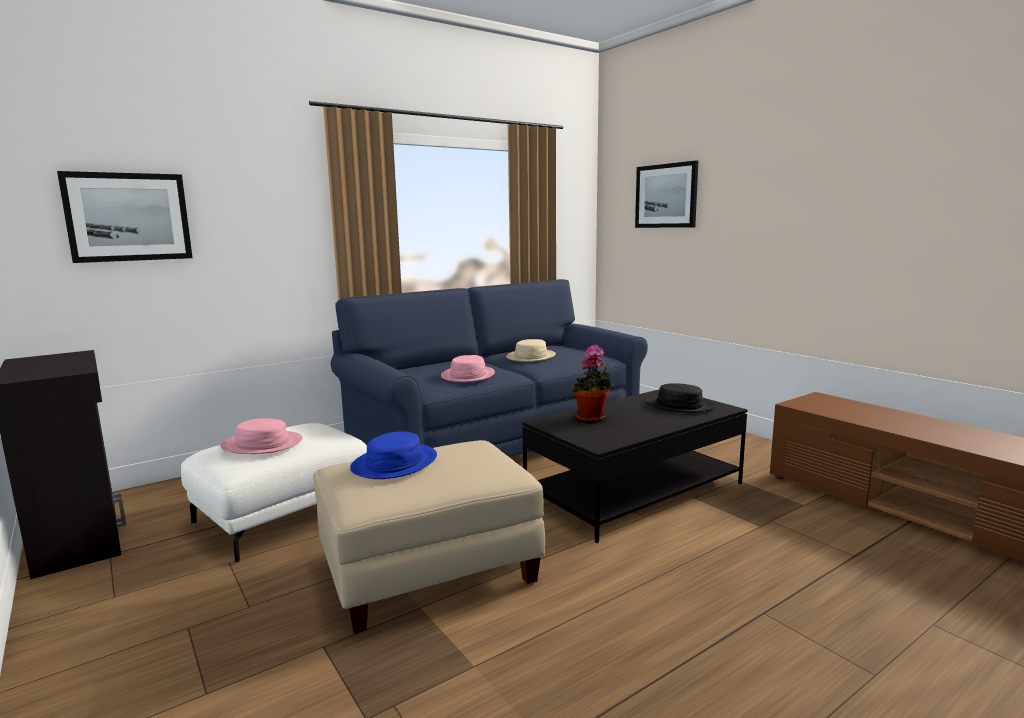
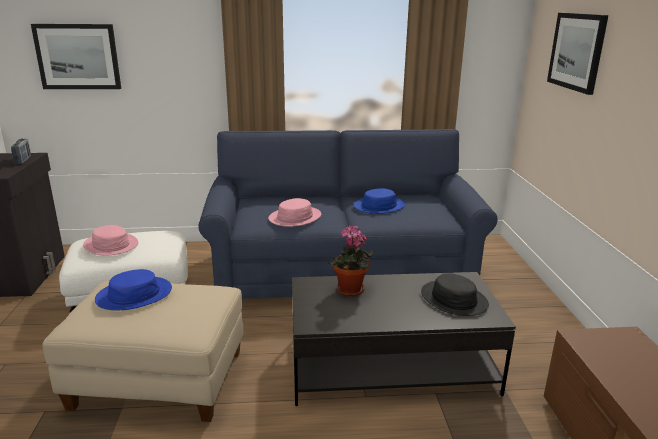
camera: 30 degrees right, 10 degrees up
(74, 358) = (23, 160): none -> radio
(531, 357) = (379, 206): beige hat -> blue hat

